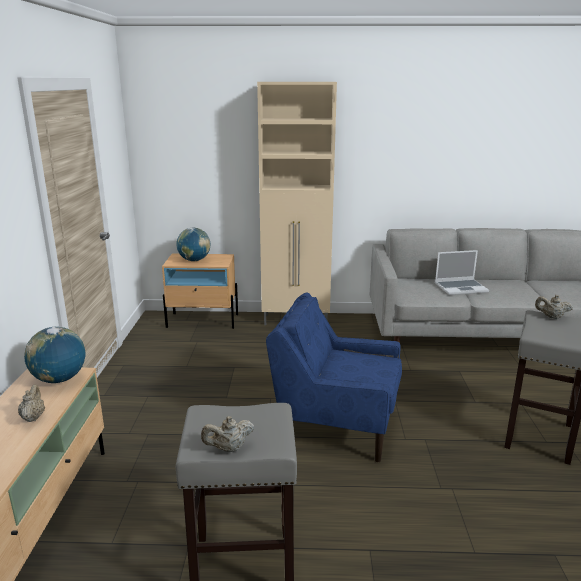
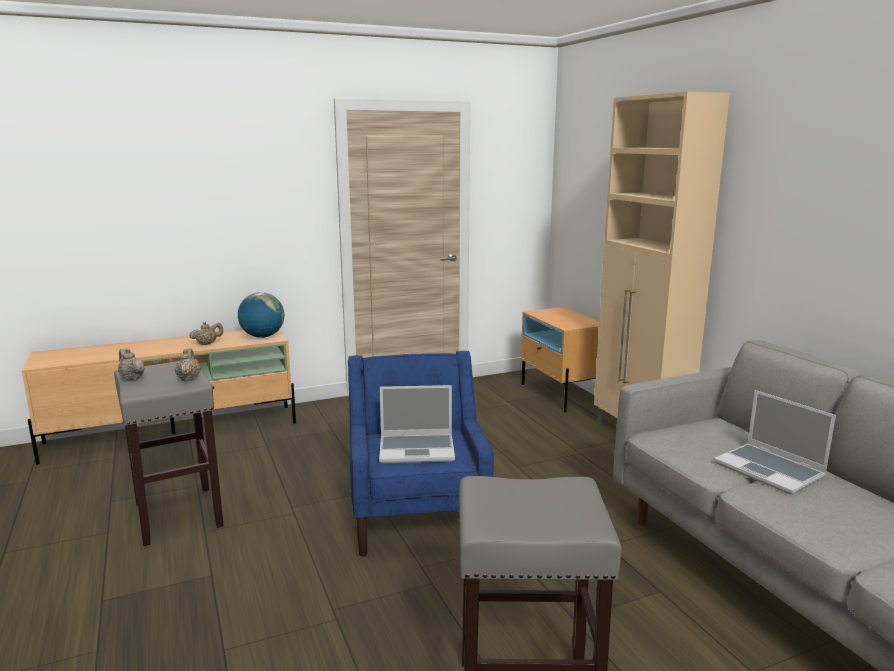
camera: 65 degrees right, 5 degrees down
(194, 260) = (558, 317): globe -> none
(359, 370) = (418, 449): none -> laptop
(551, 317) = (575, 496): beige teapot -> beige teapot (189, 378)

